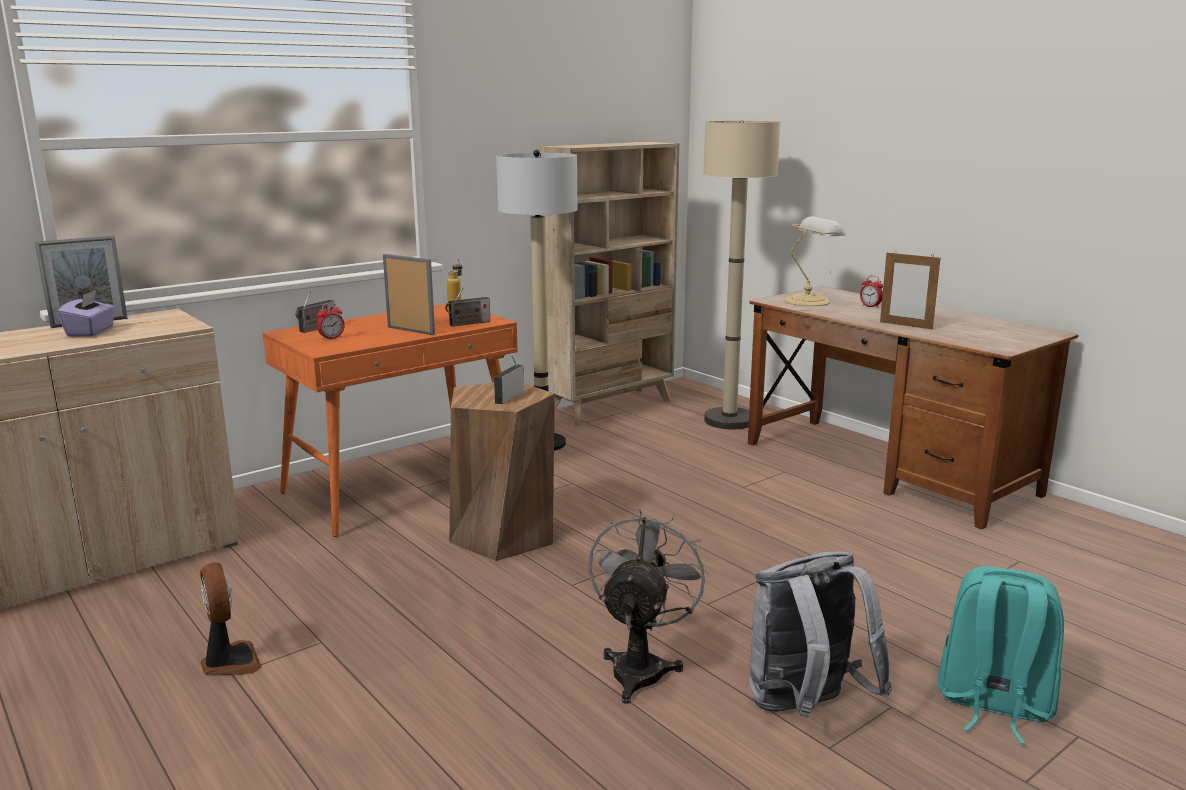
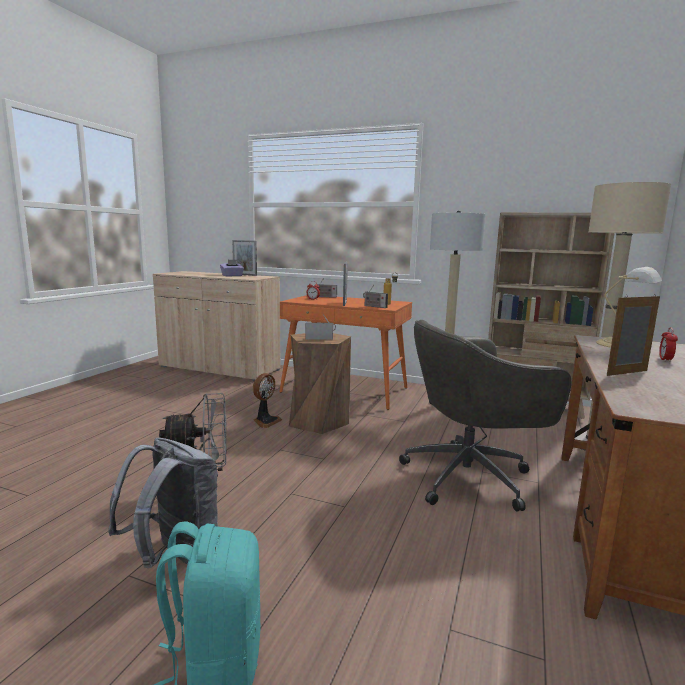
camera: 60 degrees right, 5 degrees down
(229, 662) = (164, 405): fan -> fan (265, 421)
(750, 496) = (470, 477): none -> grey office chair
(905, 325) = (627, 373): picture frame -> picture frame turned 60 degrees clockwise

